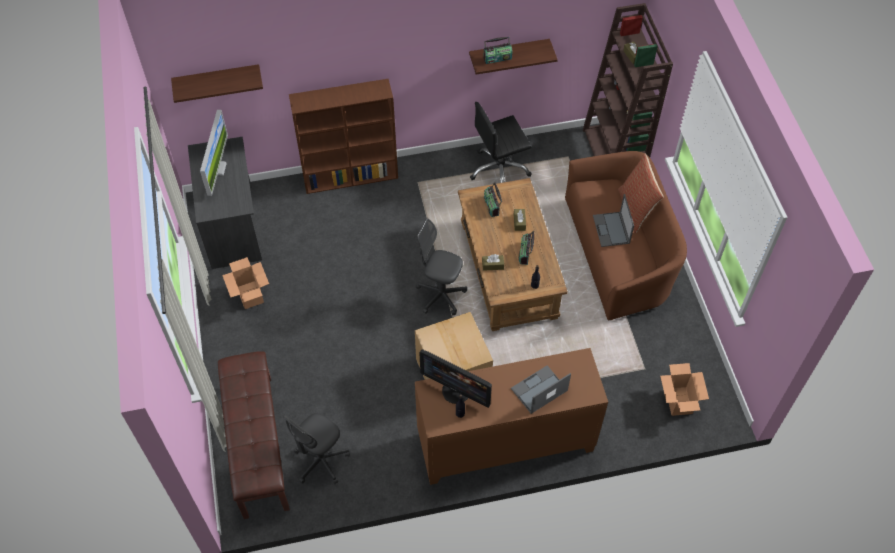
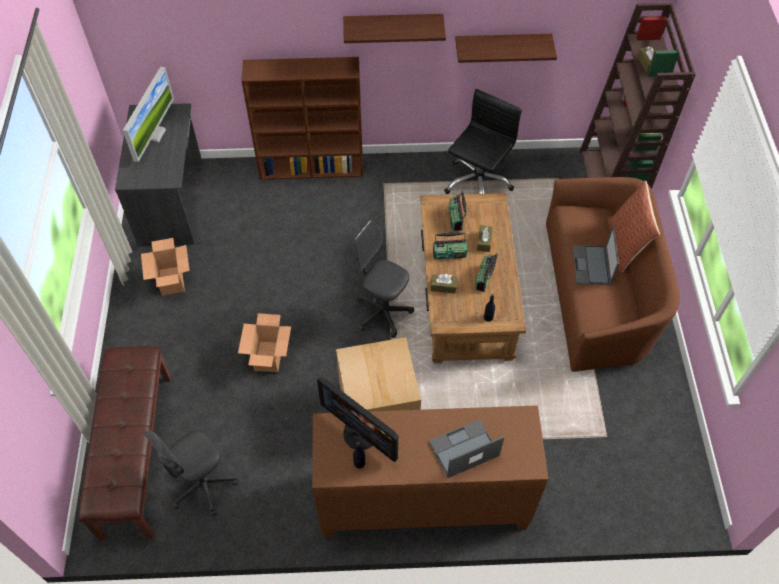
camera: 10 degrees right, 0 degrees up
(217, 80) = (161, 31): shelf -> shelf (393, 27)
(497, 58) = (486, 47): radio -> radio (449, 253)
(499, 170) = (477, 182): black office chair -> black office chair turned 135 degrees clockwise
(679, 401) = (642, 483): cardboard box -> cardboard box (269, 357)

